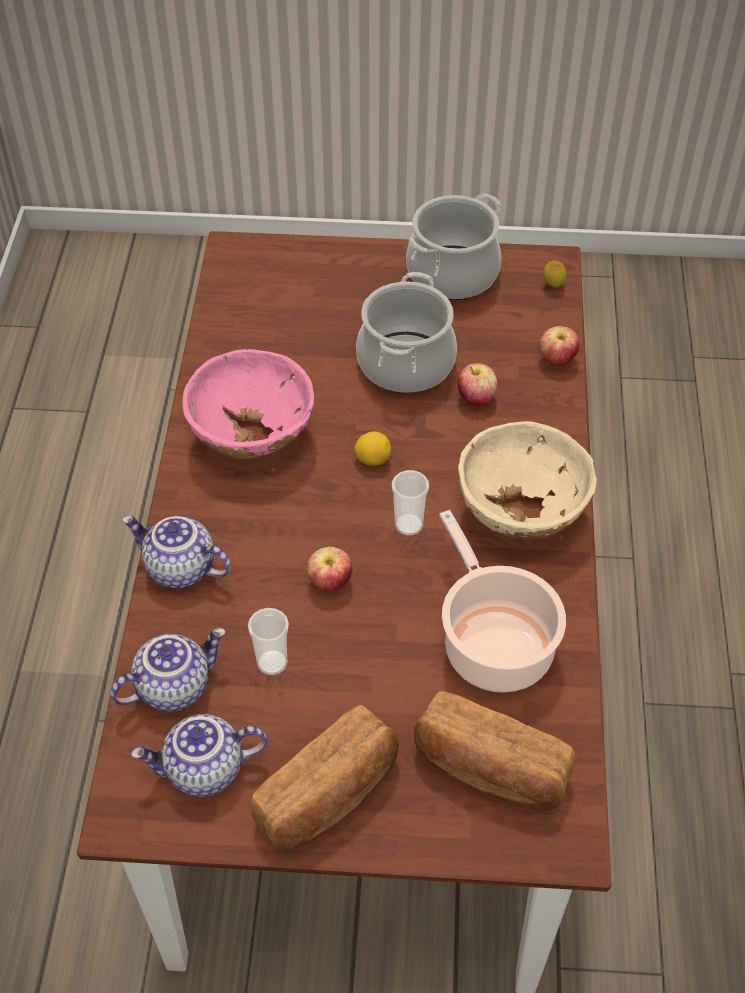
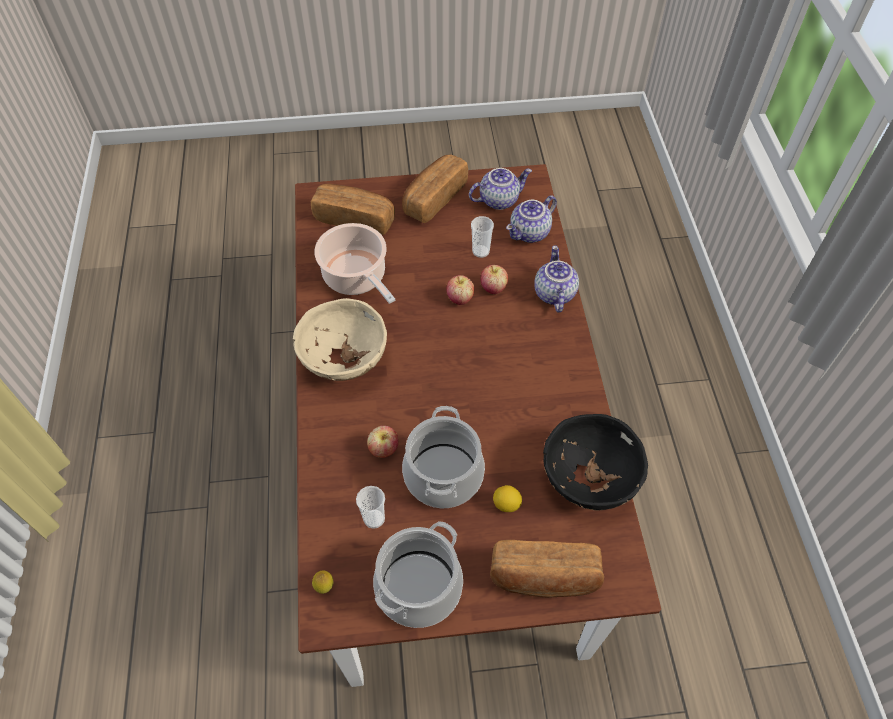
camera: 170 degrees right, 5 degrees up
(179, 569) = (553, 293): teapot -> teapot turned 105 degrees counterclockwise
(234, 337) = (588, 479): none -> black bowl
(252, 437) = (541, 390): pink bowl -> none
(318, 265) = (544, 577): none -> bread
(372, 459) = (451, 385): lemon -> lemon (506, 504)
(409, 525) = (418, 341): cup -> cup (374, 519)
(557, 360) = (321, 498): apple -> apple (493, 288)

